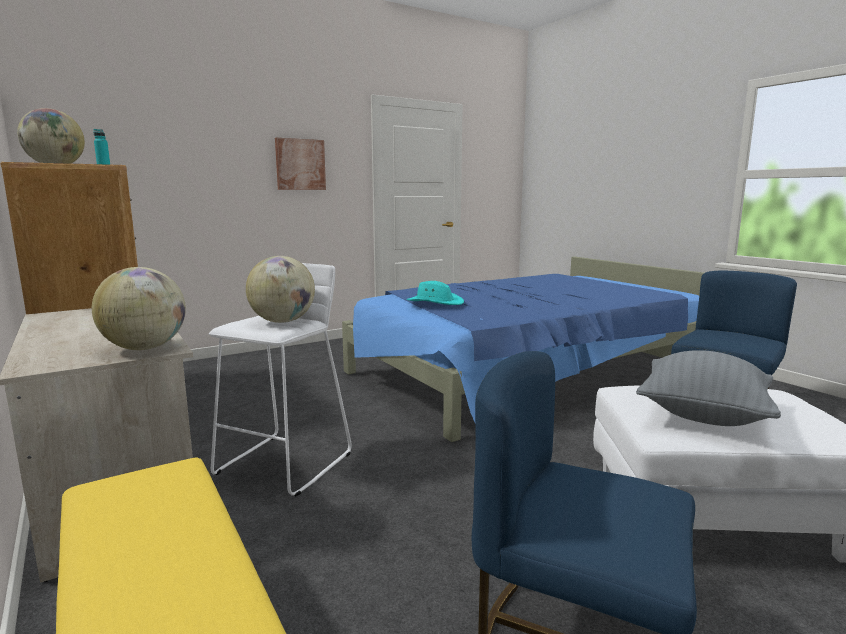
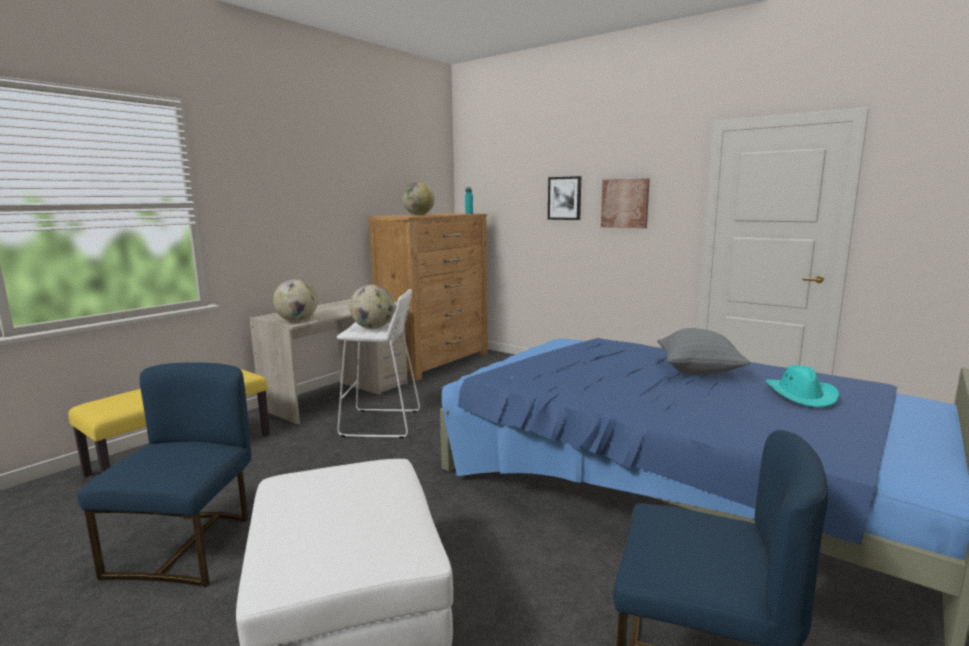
camera: 70 degrees right, 0 degrees up
(226, 156) = (564, 198): none -> picture
(435, 302) = (552, 355): turquoise hat -> turquoise hat (801, 395)
(703, 415) = (316, 496): grey pillow -> grey pillow (698, 371)

